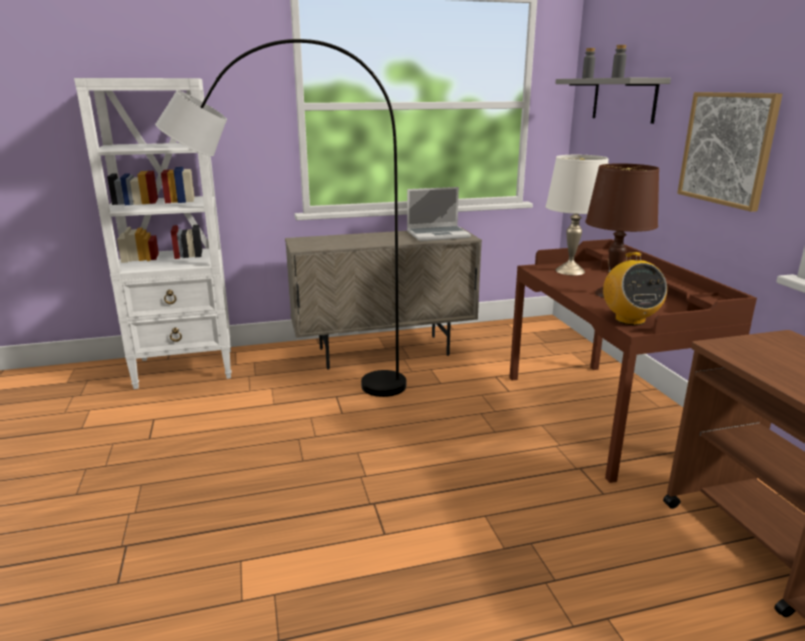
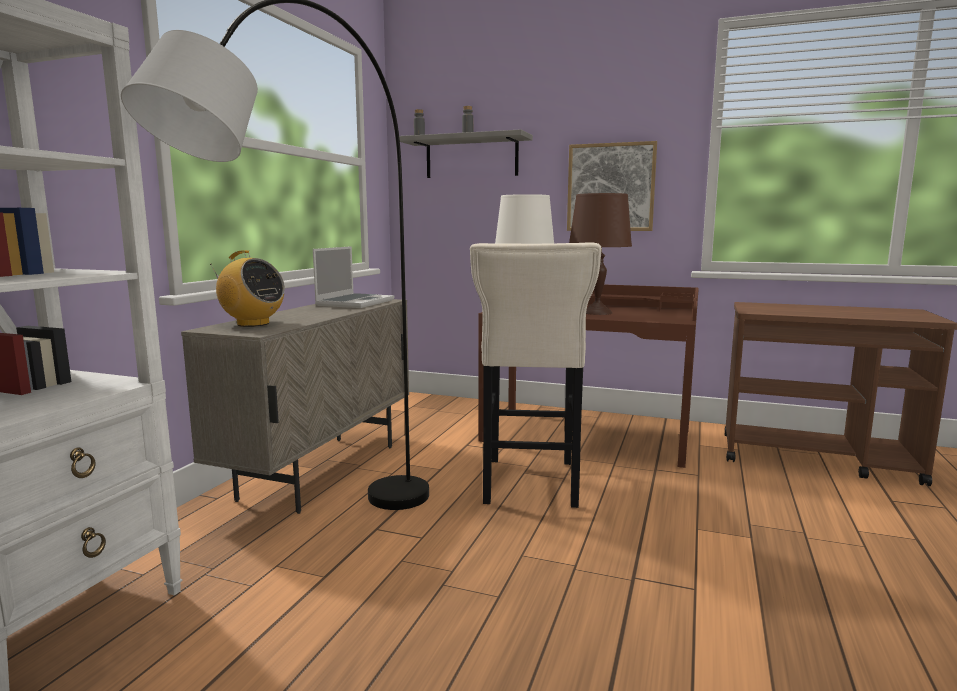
camera: 55 degrees left, 10 degrees down
(462, 422) = (530, 485): none -> beige stool
(629, 319) = (659, 319): radio -> radio (252, 324)

